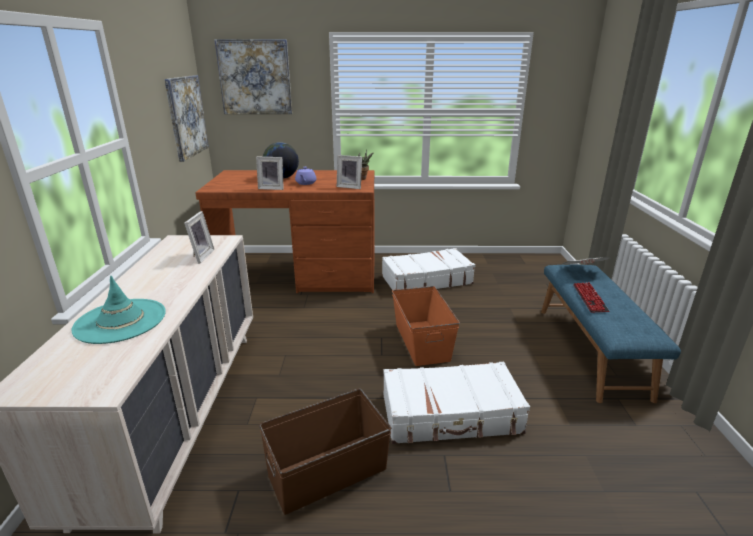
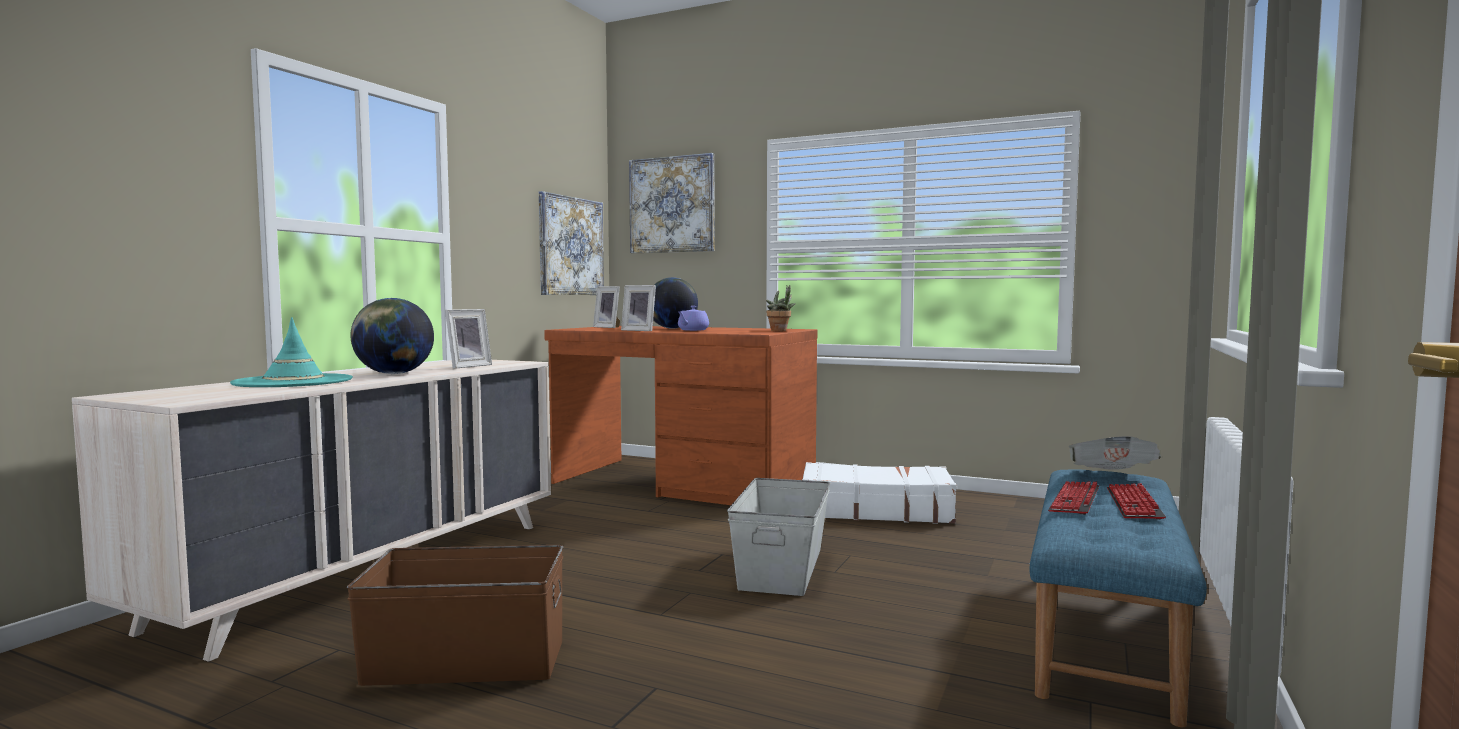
camera: 25 degrees right, 20 degrees down
(171, 284) = (393, 374): none -> globe
(350, 186) = (746, 332): picture frame -> picture frame (609, 327)
(422, 341) = (782, 568): orange storage box -> grey storage box
(451, 414) = (726, 649): white suitcase -> none
(614, 296) = (1134, 504): none -> keyboard

